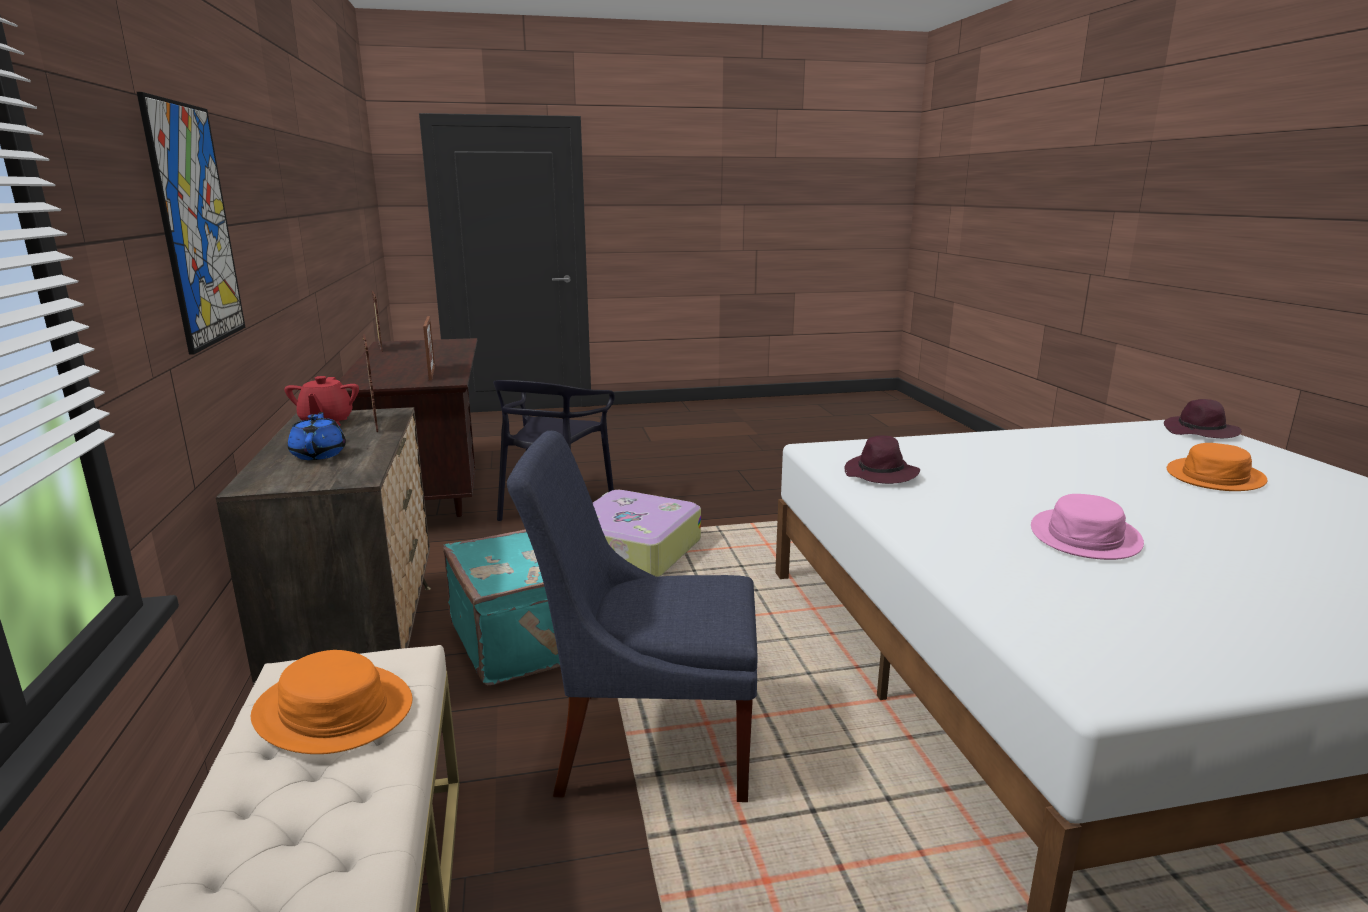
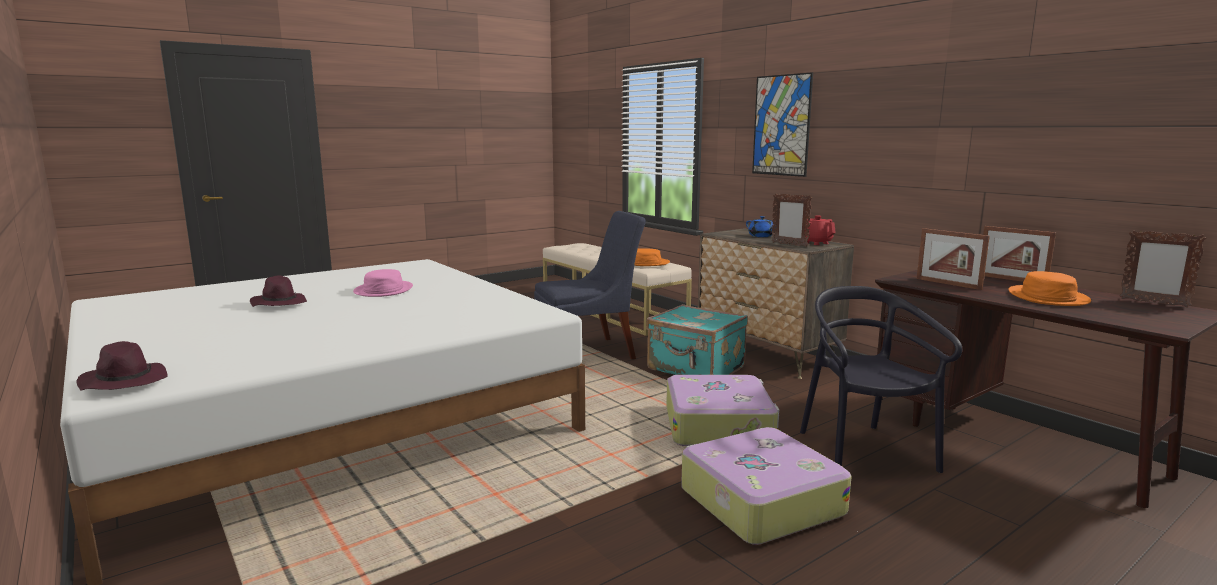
camera: 155 degrees right, 5 degrees down
(361, 370) = (1011, 279): none -> picture frame
(687, 497) = (759, 501): none -> suitcase
(881, 475) = (496, 303): purple hat -> purple hat (279, 304)
(1215, 477) = (228, 331): orange hat -> orange hat (1047, 297)

